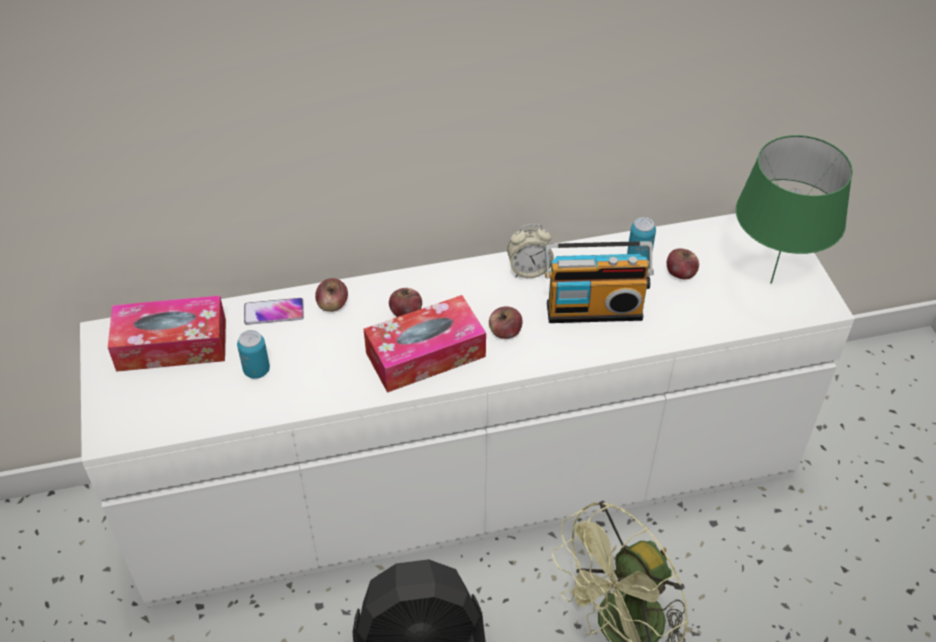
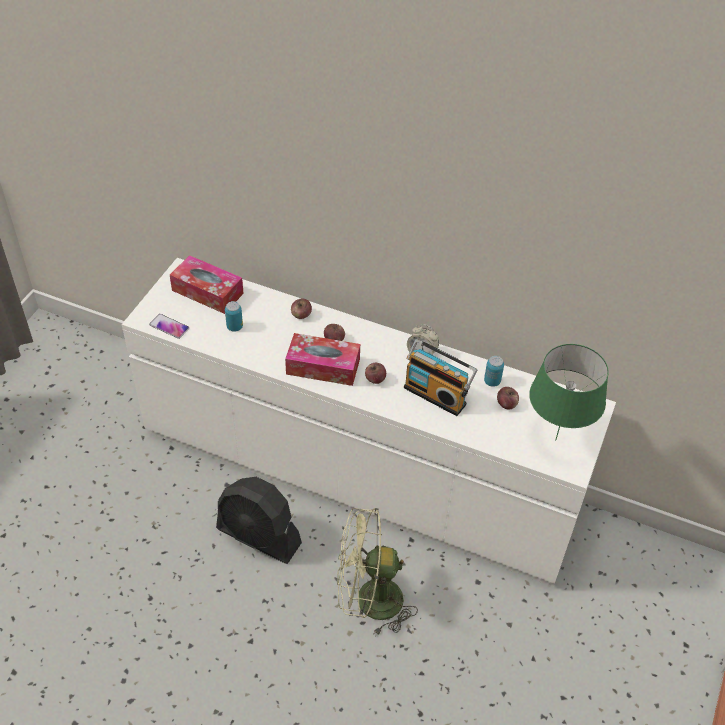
camera: 35 degrees right, 0 degrees up
(274, 312) = (269, 302): phone -> phone (169, 327)

